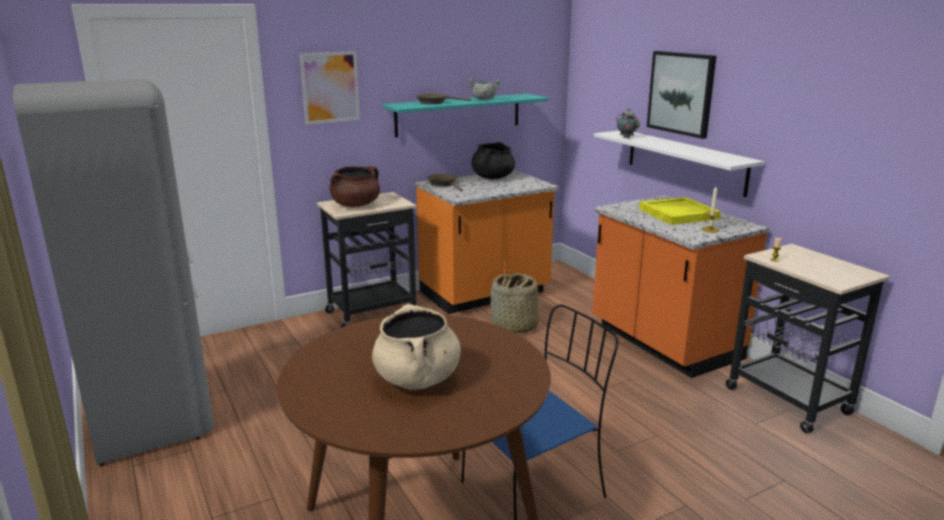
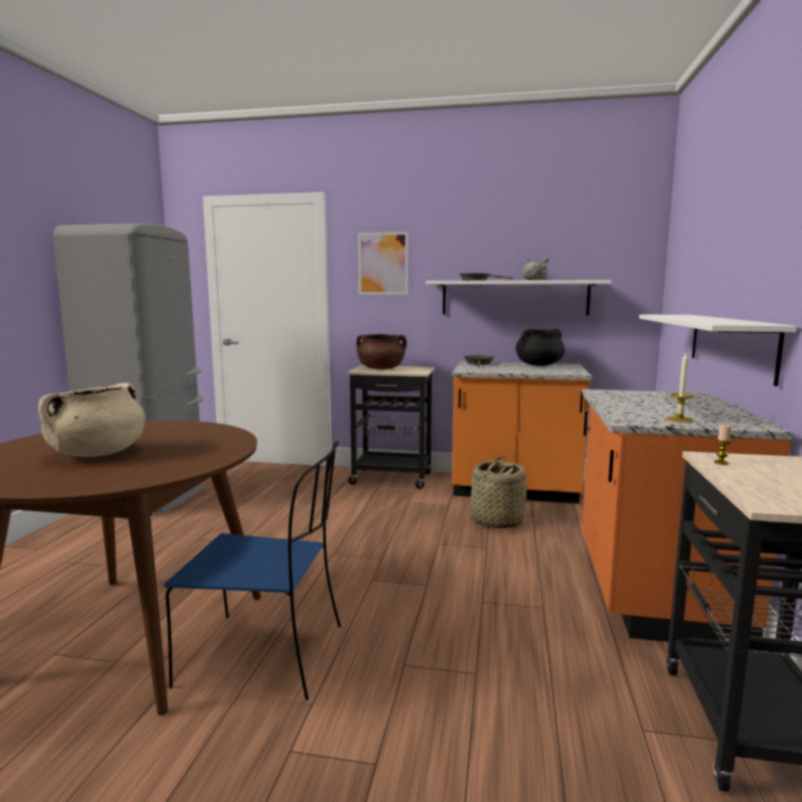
camera: 40 degrees right, 10 degrees down
(458, 114) = (514, 298): turquoise shelf -> white shelf
(625, 137) = (665, 315): teapot -> none
(678, 213) = (676, 404): yellow tray -> none
(681, 93) = (732, 251): picture -> none

